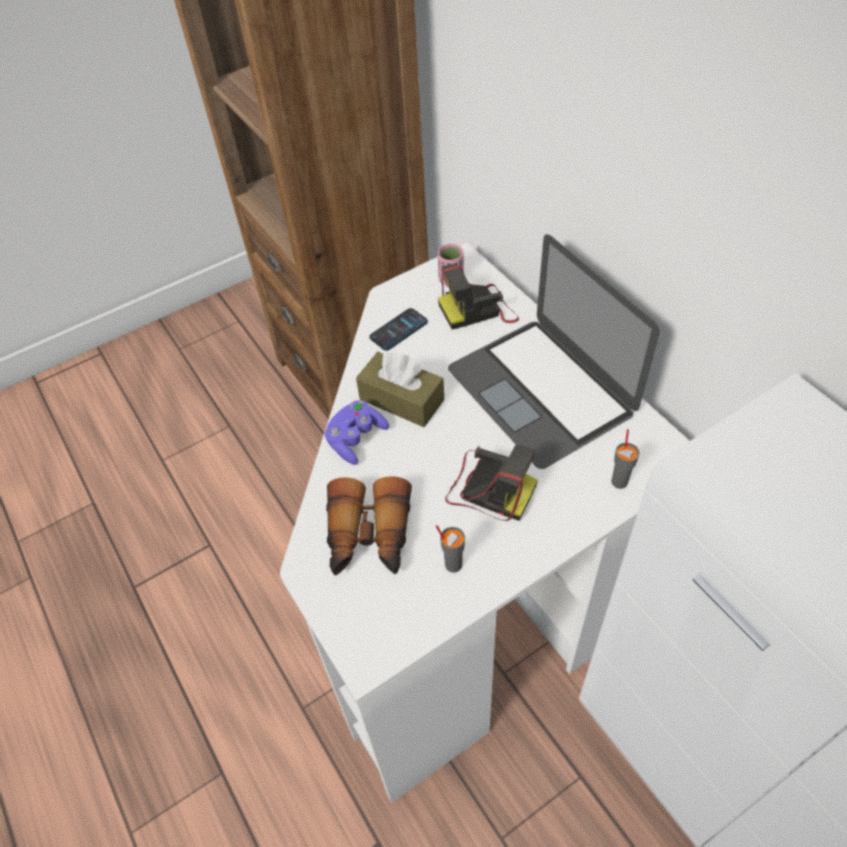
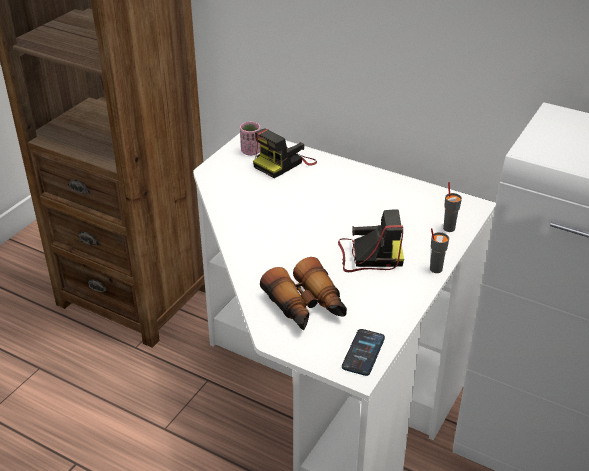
camera: 30 degrees left, 15 degrees down
(356, 439) = (252, 257): purple game controller -> none
(398, 330) = (234, 188): phone -> phone (363, 353)
(401, 399) = (268, 226): brown tissue box -> none
(453, 564) = (376, 303): grey cup -> grey cup (435, 269)
(540, 391) = (362, 196): laptop -> none

